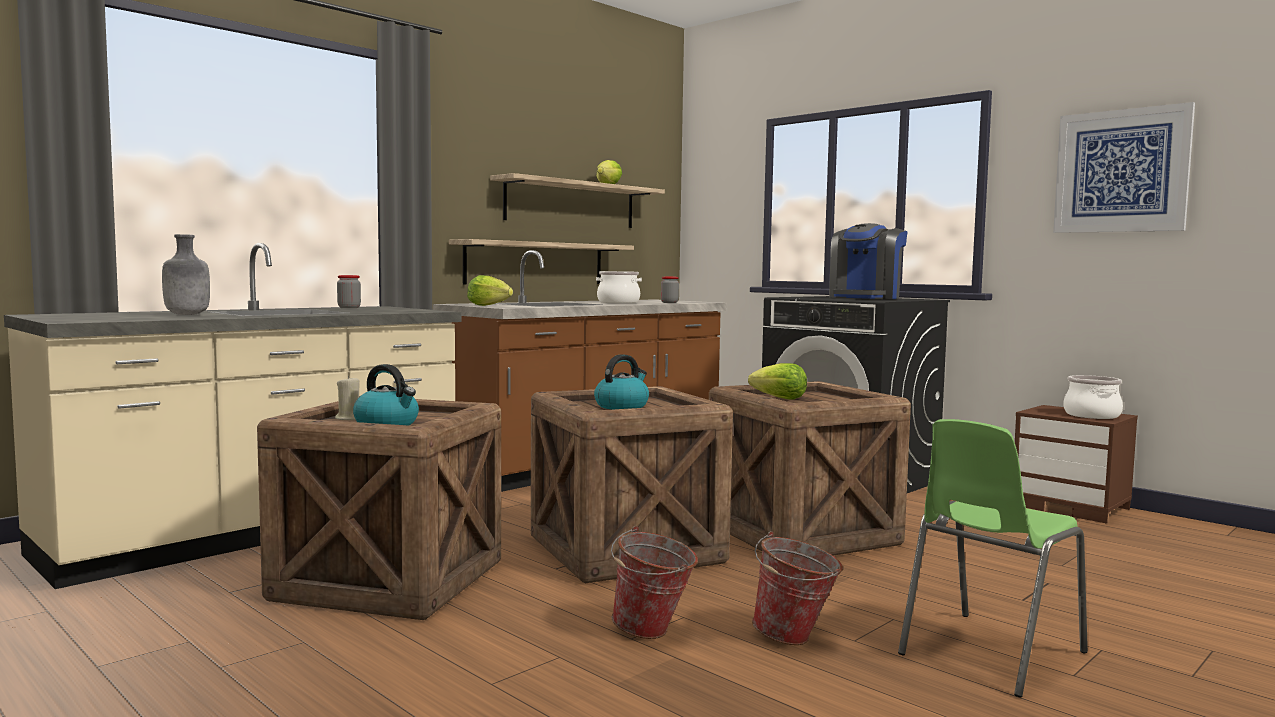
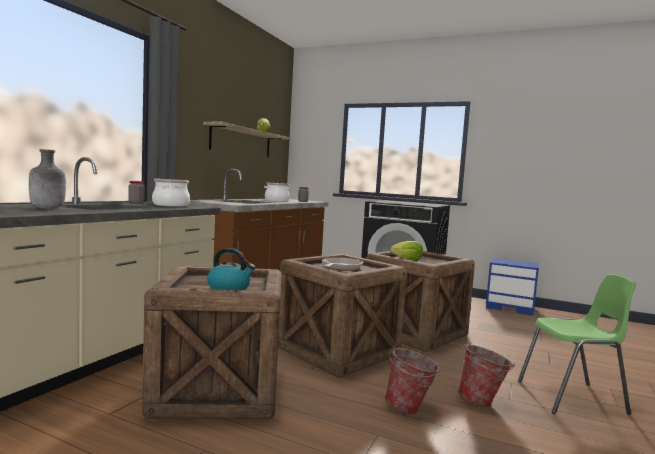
camera: 20 degrees left, 0 degrees up
(349, 418) = (195, 284): beige candle -> none
(488, 305) = (219, 202): lettuce -> none
(536, 263) = (224, 176): shelf -> none
(622, 406) = (340, 268): kettle -> frying pan
(865, 298) = (411, 202): coffee machine -> none
(989, 653) = (572, 398): green chair -> green chair turned 120 degrees counterclockwise
(1072, 507) = (510, 307): brown nightstand -> blue nightstand
(1091, 415) = (522, 263): cooking pot -> cooking pot (170, 205)
(1121, 171) = (533, 147): picture -> none

